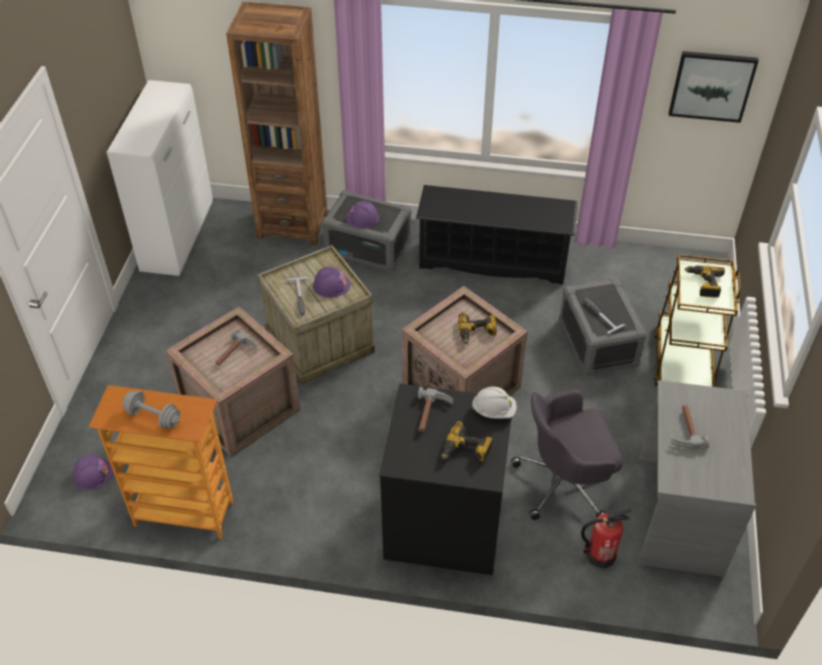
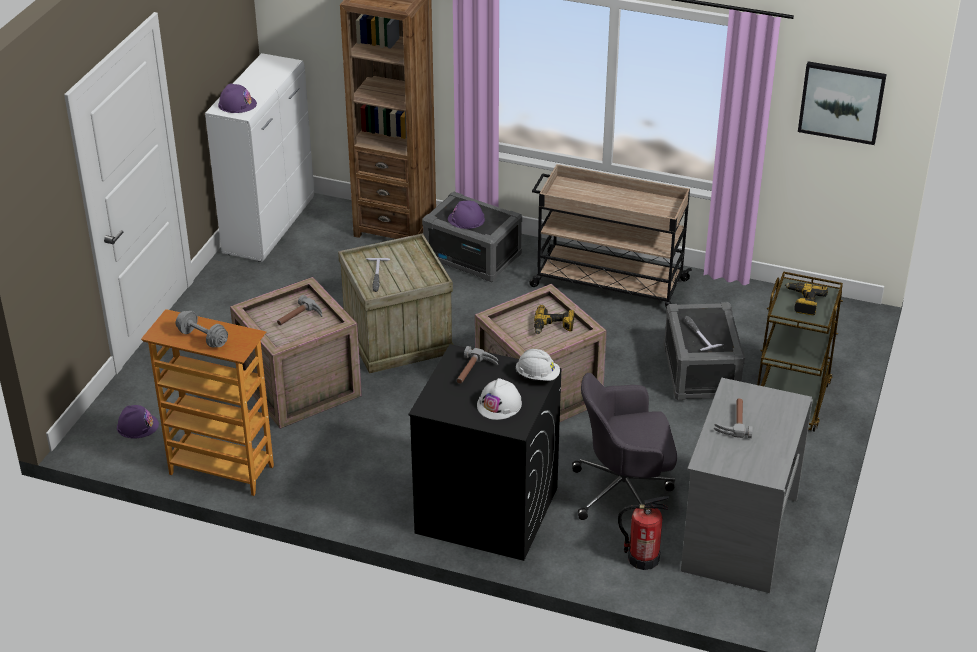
camera: 10 degrees right, 10 degrees down
(331, 285) = (412, 269): purple hard hat -> purple hard hat (237, 104)
(466, 451) = (499, 404): power drill -> white hard hat
(493, 260) = (607, 283): black shoe rack -> beige cart

